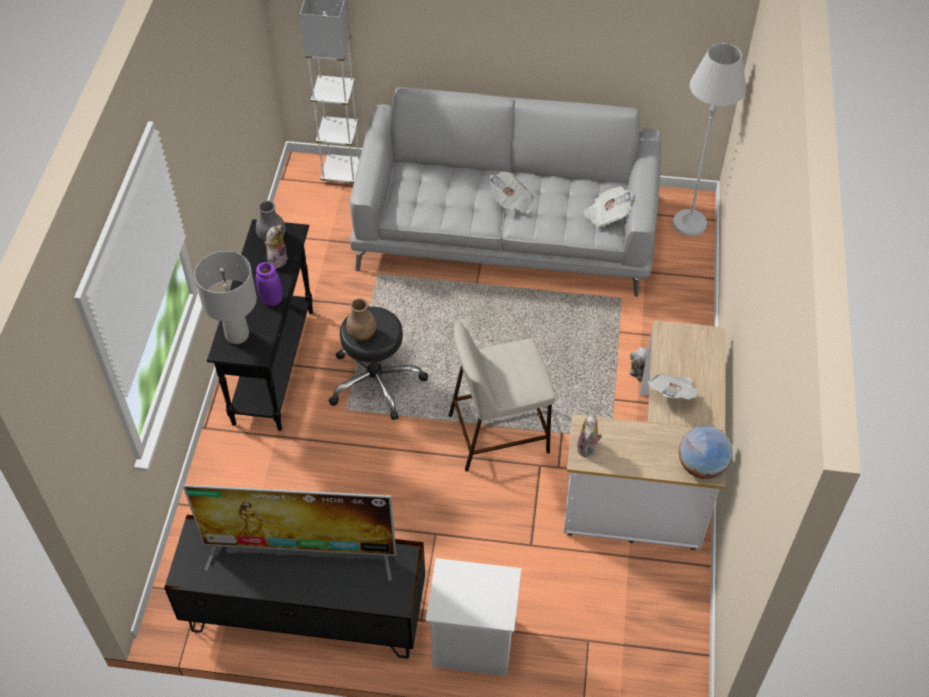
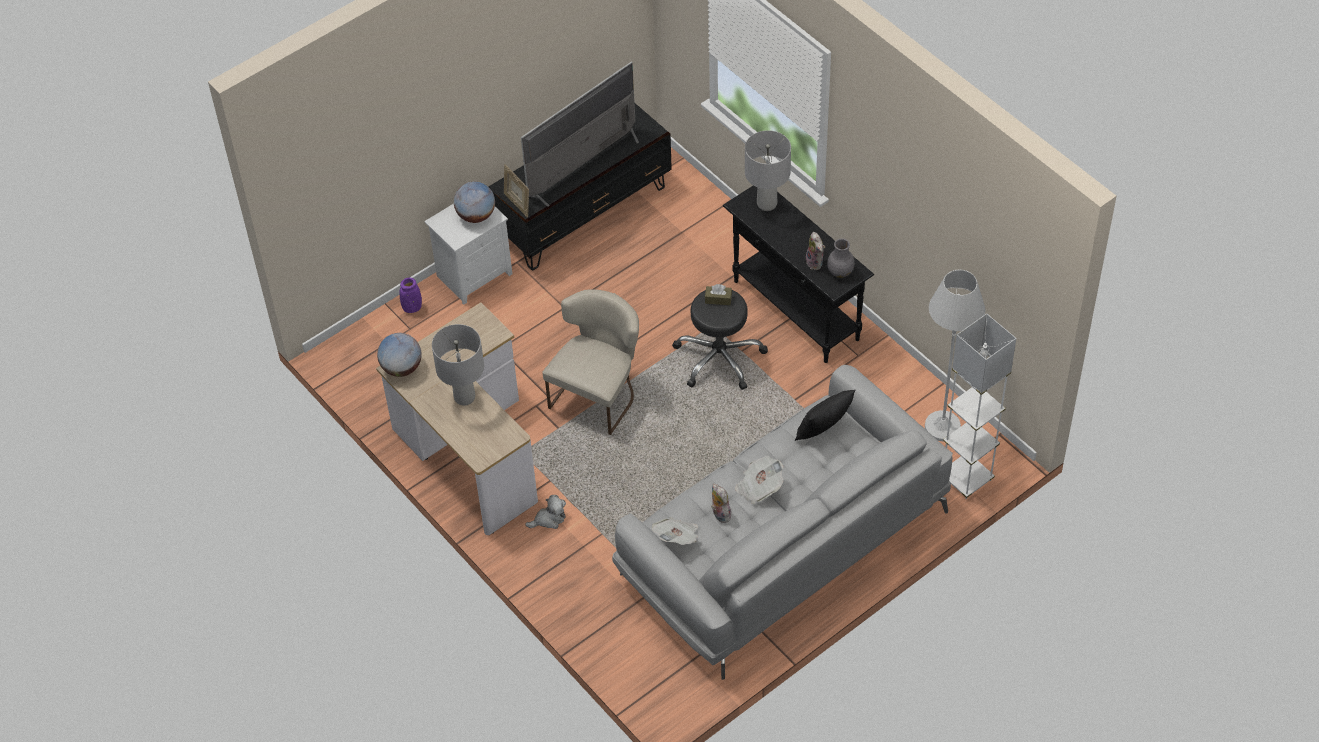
camera: 135 degrees right, 0 degrees up
(271, 299) = (780, 238): purple vase -> purple vase (412, 308)
(362, 334) = (718, 299): brown vase -> brown tissue box
(407, 569) = (517, 204): none -> picture frame
(418, 202) = (823, 430): none -> black pillow
(460, 588) = (476, 216): none -> globe
(499, 433) = (598, 394): beige stool -> beige chair
(588, 448) = (481, 323): plush toy -> plush toy (719, 514)
(673, 394) = (465, 397): newspaper -> grey table lamp
(689, 223) = (651, 679): white floor lamp -> white floor lamp (942, 426)

